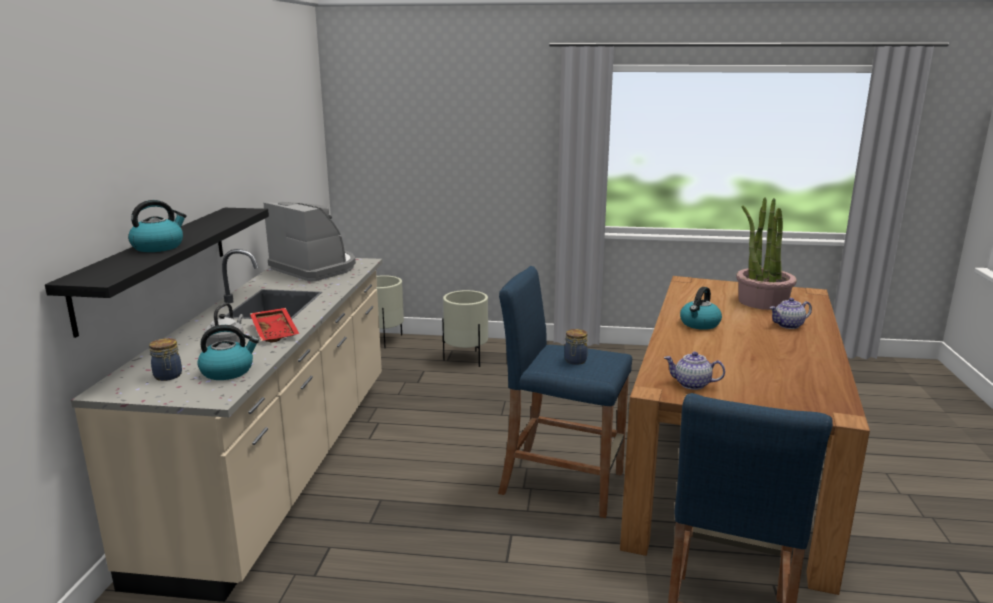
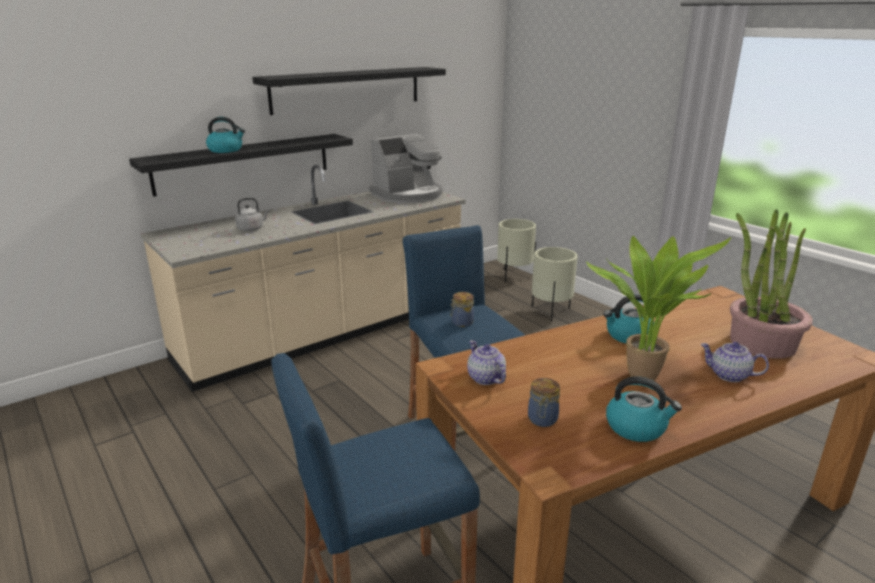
camera: 45 degrees right, 5 degrees up
(168, 376) = (193, 236): jar -> jar (542, 420)
(228, 149) = (347, 89): none -> black shelf
(228, 371) = (219, 242): kettle -> kettle (636, 427)
(276, 332) = (291, 228): red tray -> none
(315, 268) = (408, 195): coffee machine -> coffee machine turned 60 degrees clockwise
(755, 342) = (643, 374): none -> potted plant

